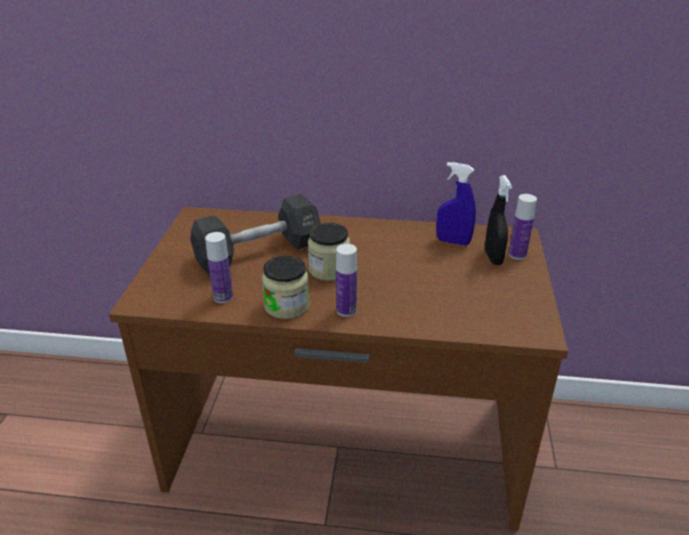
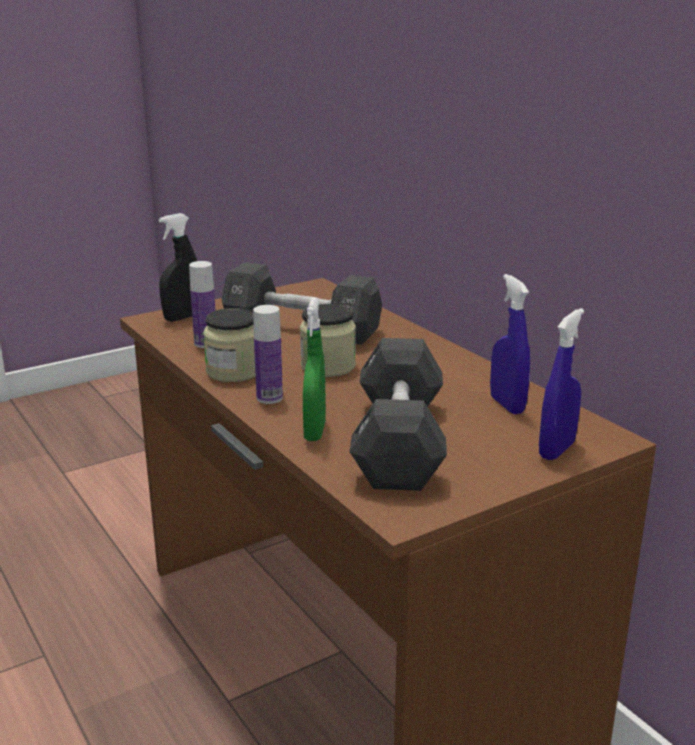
camera: 50 degrees right, 10 degrees down
(413, 315) = (314, 431): none -> green spray bottle
(458, 294) = (399, 442): none -> black dumbbell
(493, 257) = (519, 438): black spray bottle -> black spray bottle (182, 317)
(517, 255) = (556, 450): bottle -> blue spray bottle

